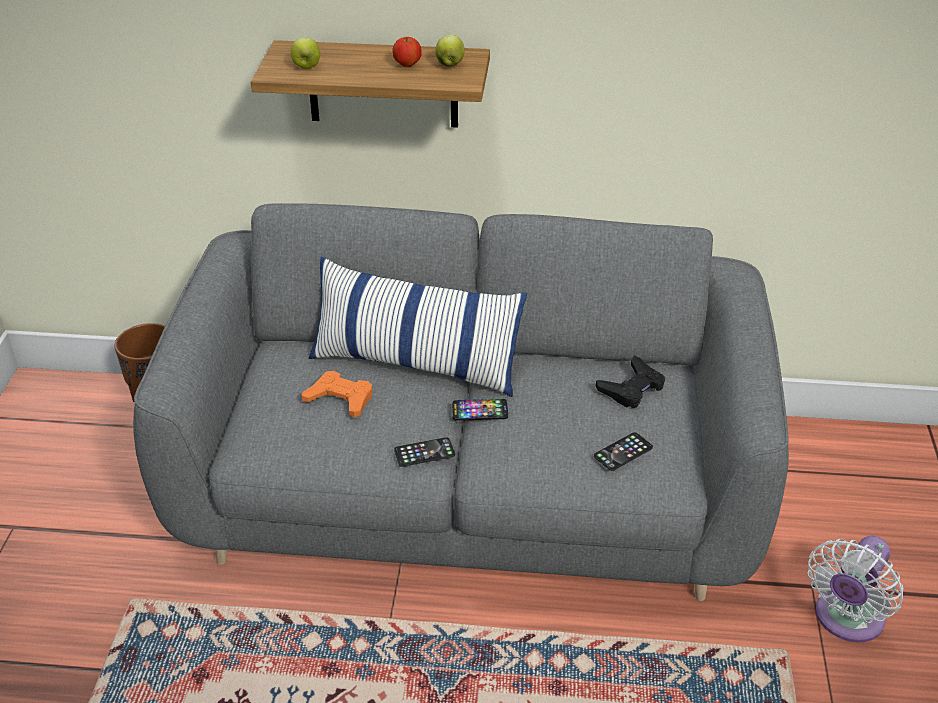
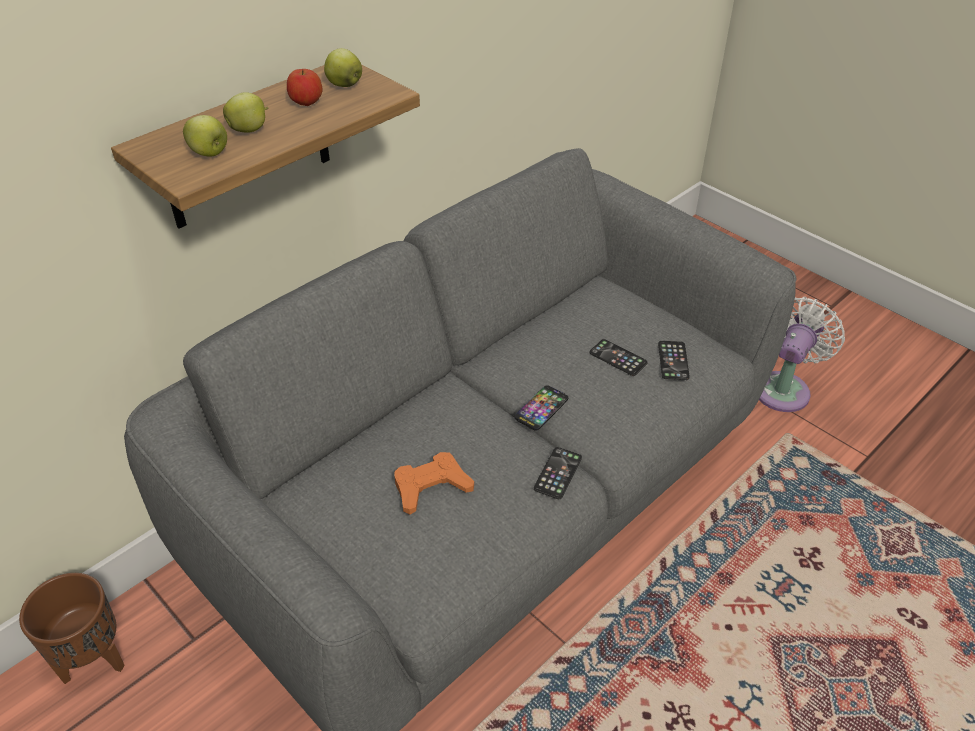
camera: 50 degrees left, 5 degrees up
(349, 64) = (249, 130): none -> apple
(415, 363) = (433, 411): pillow -> none
(585, 420) = (618, 358): none -> phone
(632, 388) = (607, 313): black game controller -> none
(846, 620) = (784, 388): white fan -> white fan turned 135 degrees counterclockwise

